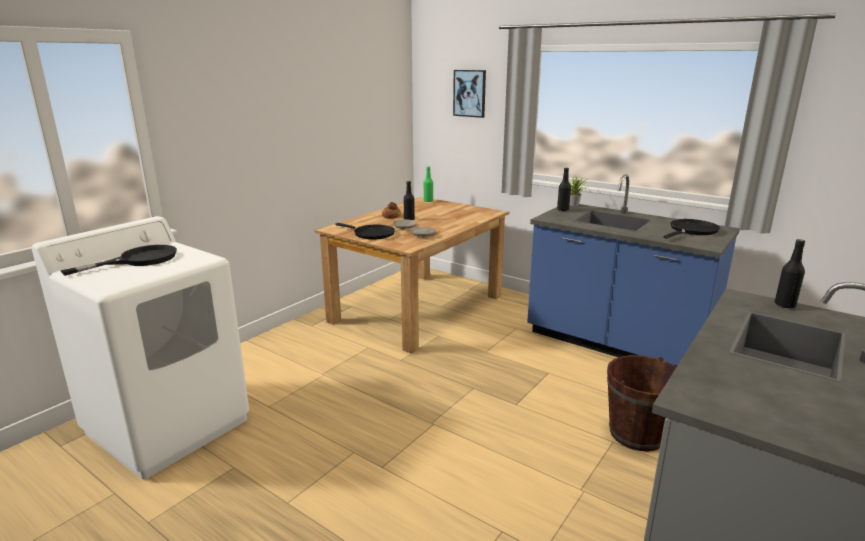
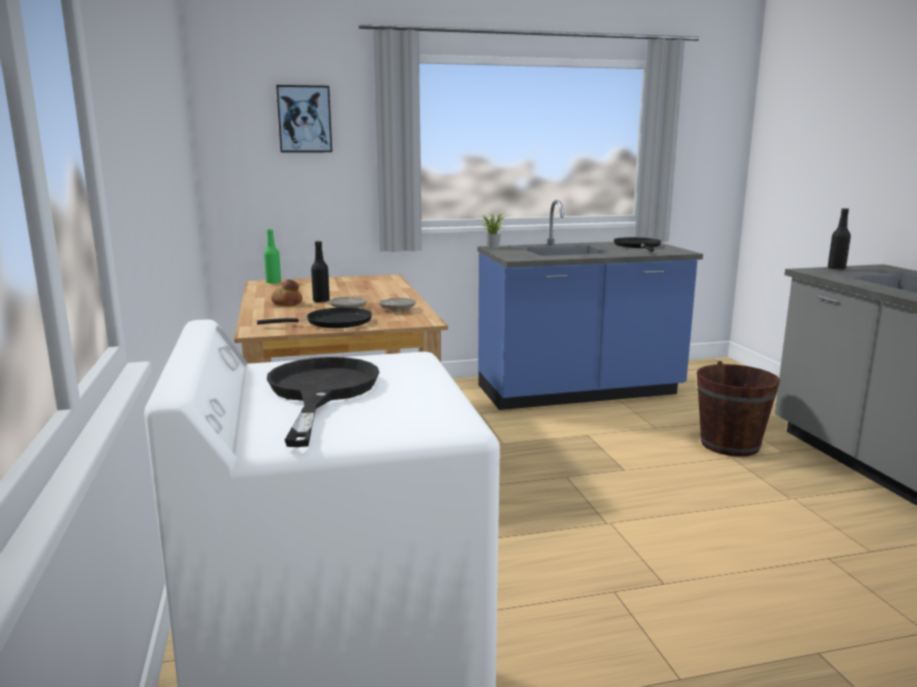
camera: 50 degrees left, 5 degrees down
(562, 210) = (501, 251): black bottle -> none

